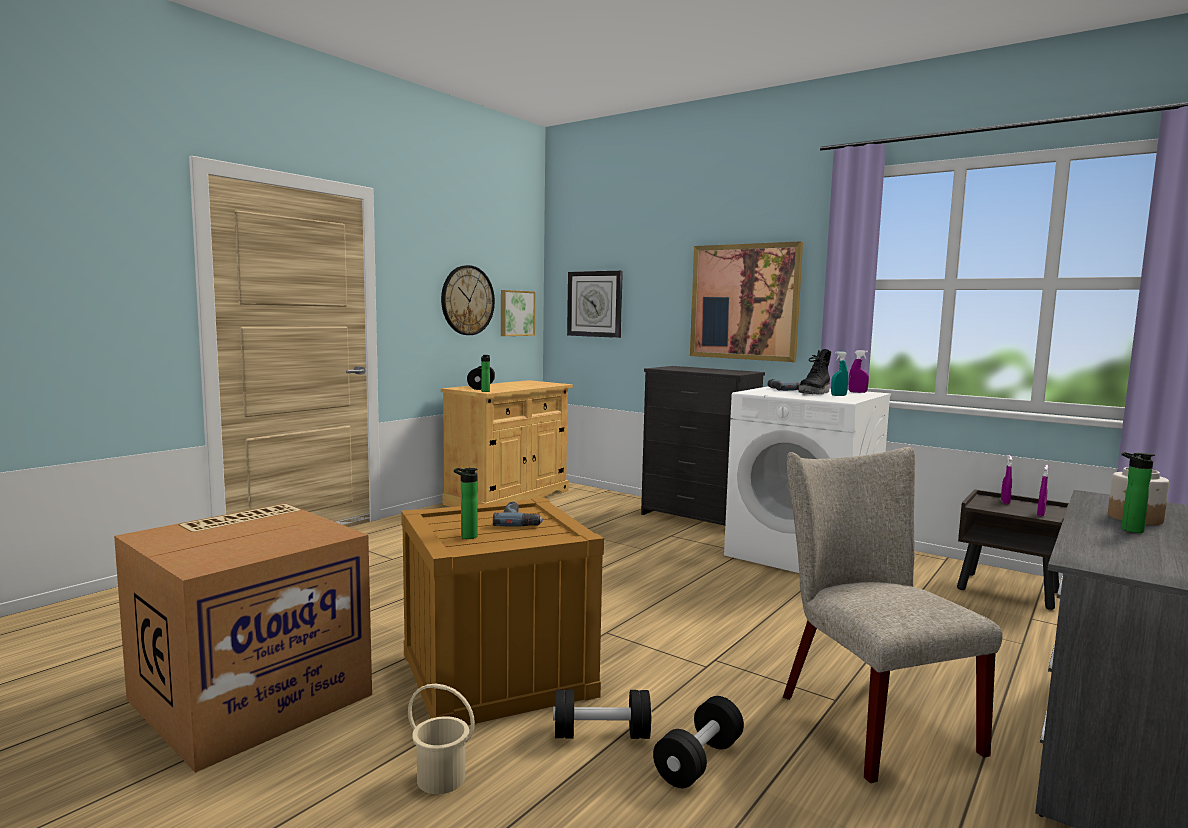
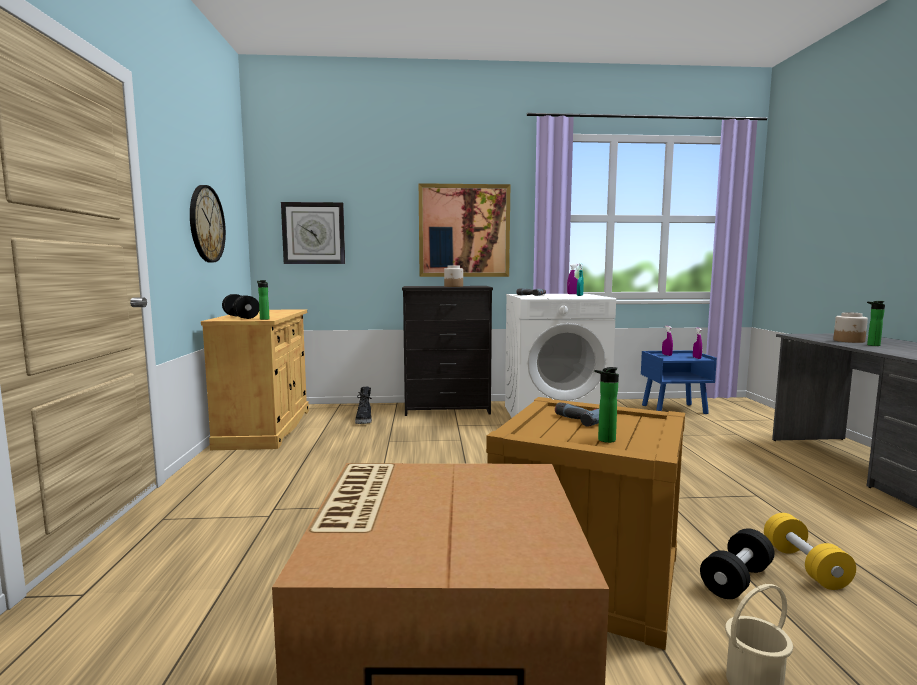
camera: 40 degrees left, 0 degrees up
(516, 313) = (235, 241): picture -> none
(699, 761) = (804, 566): black dumbbell -> yellow dumbbell
(707, 371) = (453, 286): none -> jar
(815, 393) = (561, 295): black boot -> black boot (364, 420)
(867, 717) = (786, 498): beige chair -> none
(1009, 591) = (674, 409): brown nightstand -> blue nightstand

